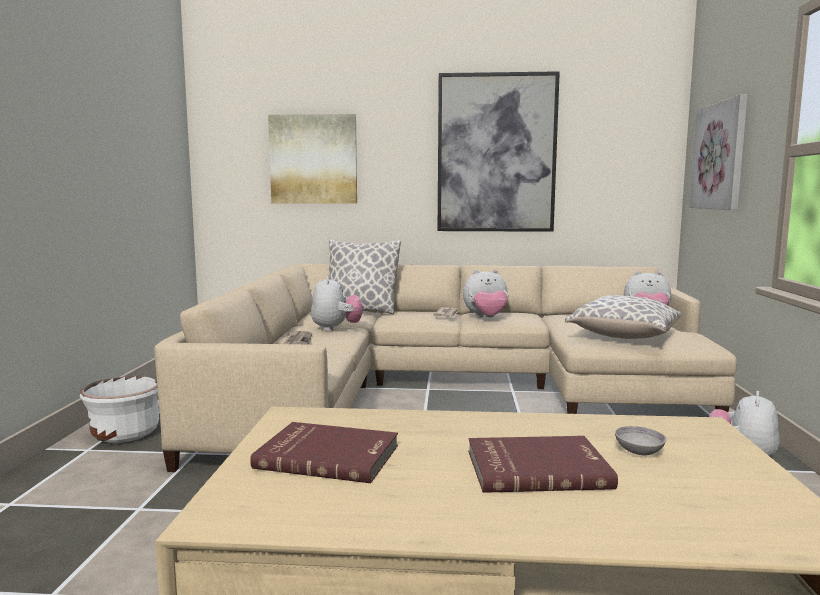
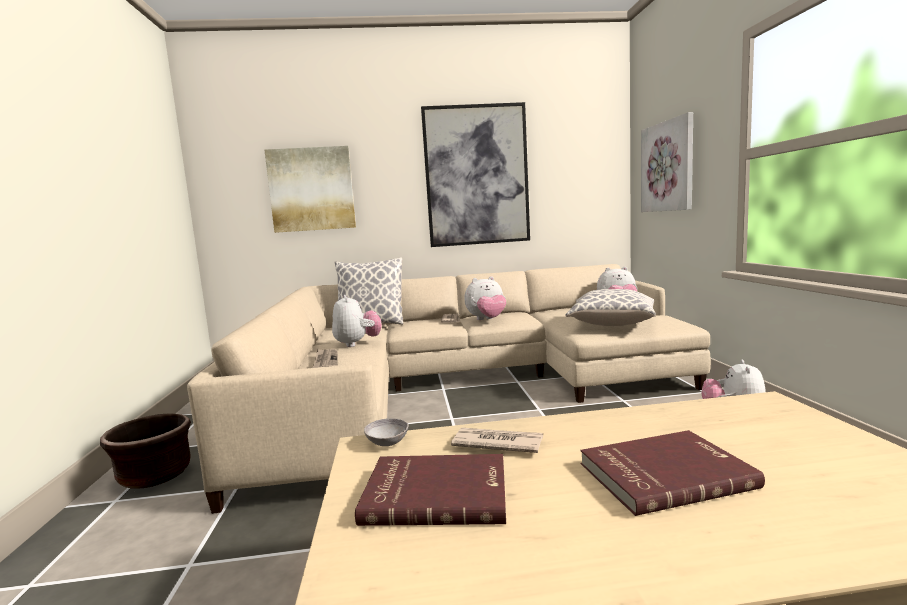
camera: 10 degrees left, 0 degrees up
(125, 434) = (155, 476): white planter -> brown planter
(405, 427) = (497, 443): none -> newspaper
(639, 452) = (741, 439): grey bowl -> grey bowl (387, 442)

